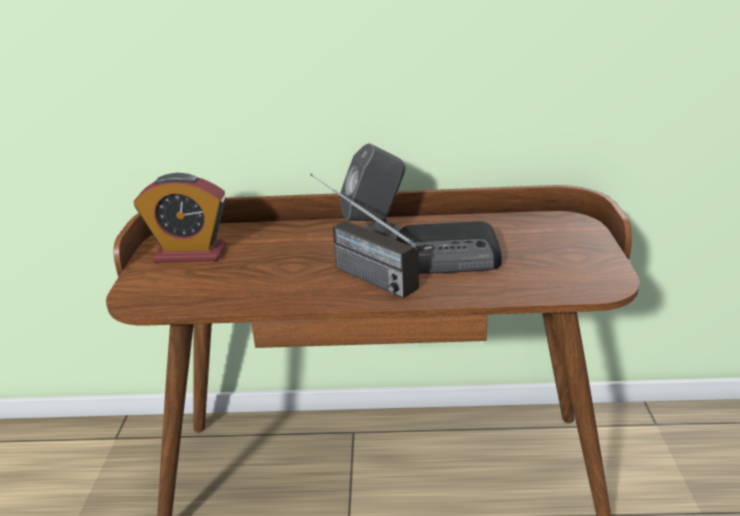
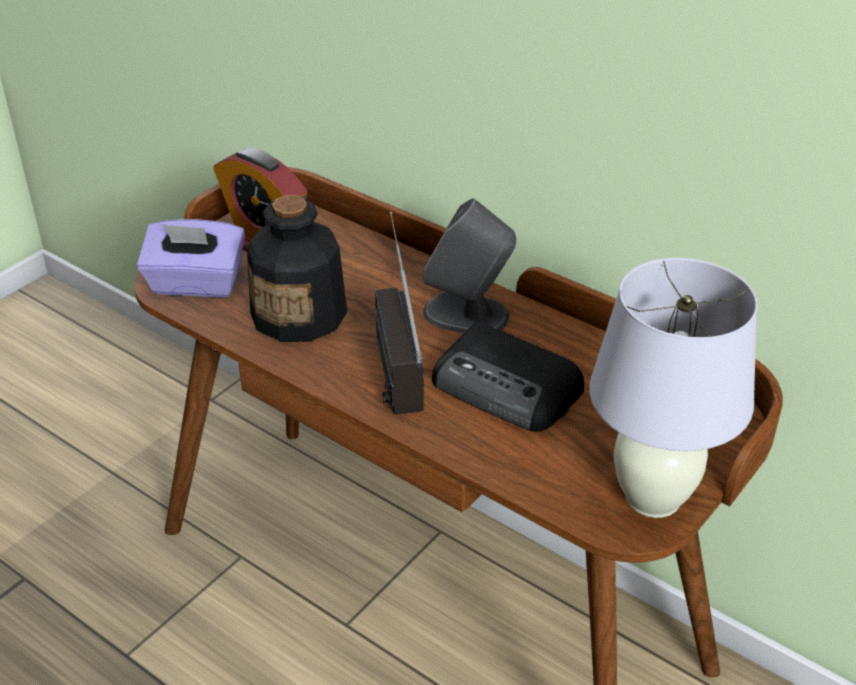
camera: 35 degrees right, 10 degrees up
(164, 291) = (196, 284): none -> purple tissue box
(267, 277) = (300, 315): none -> bottle
(597, 269) = (652, 498): none -> white table lamp

